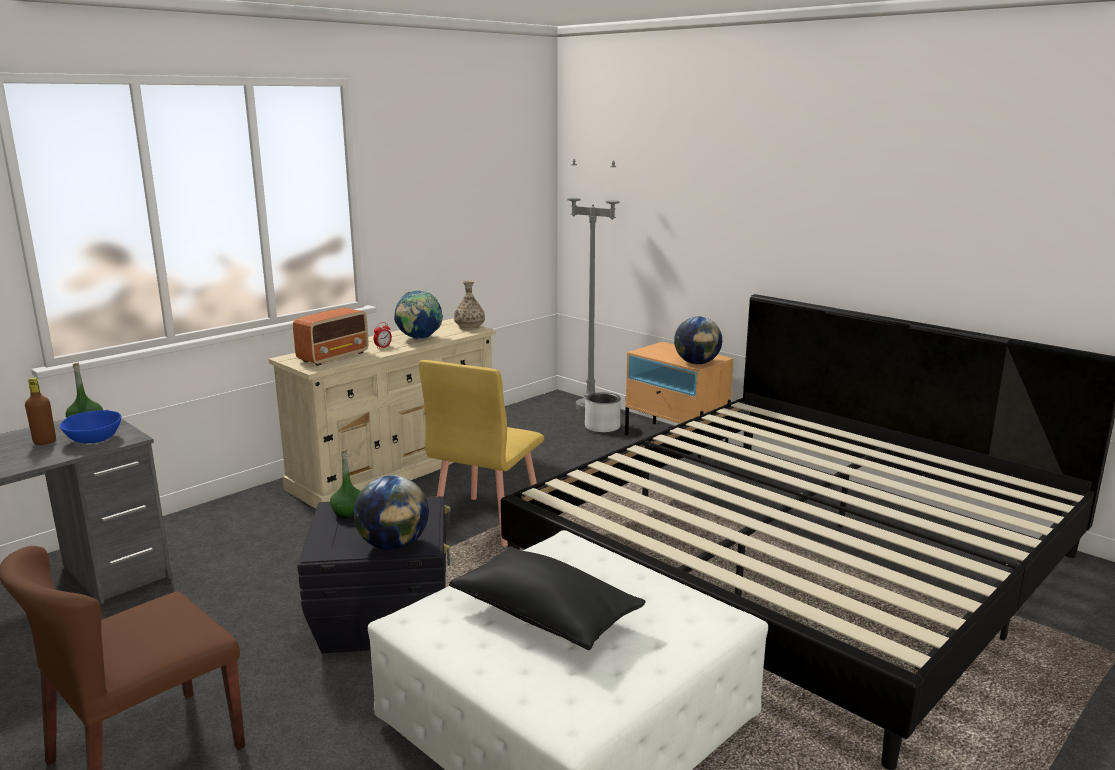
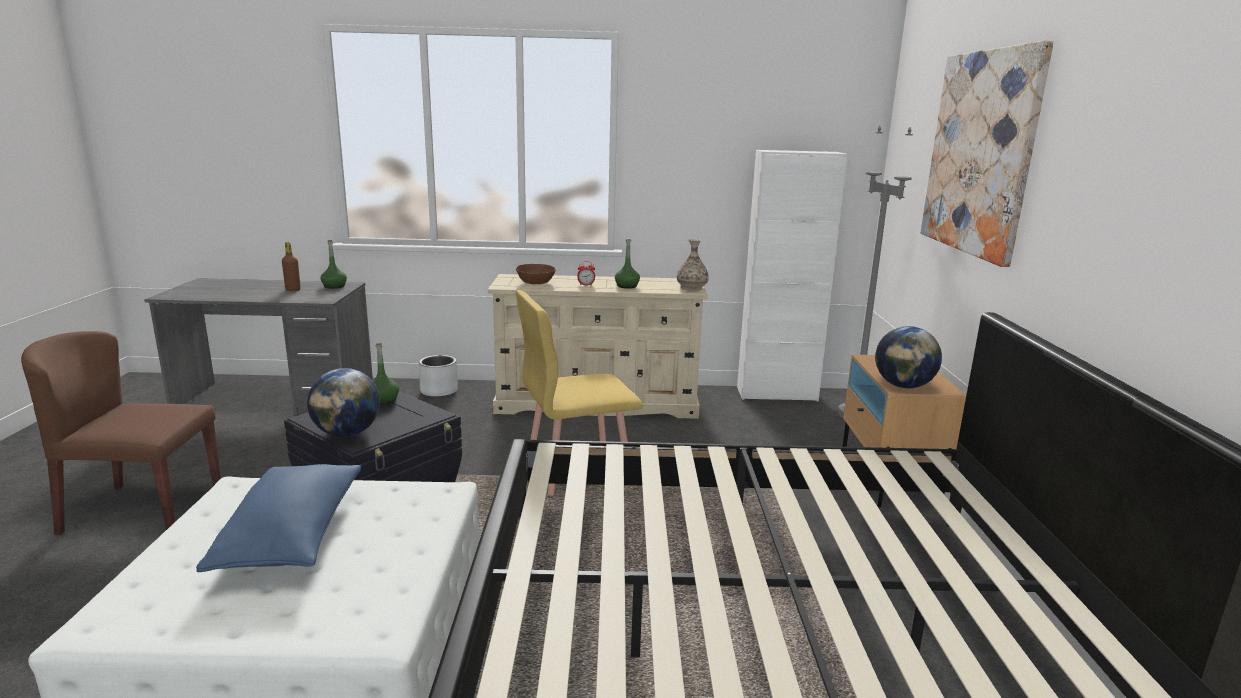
camera: 45 degrees right, 0 degrees up
(94, 439) = (311, 295): blue bowl -> none
(334, 357) = (536, 283): radio -> brown bowl
(419, 339) = (627, 286): globe -> green bottle
(516, 411) = (776, 394): none -> white cabinet
(545, 616) = (292, 536): black pillow -> blue pillow
(602, 427) = (831, 436): grey planter -> grey planter (439, 391)
(701, 180) = (980, 153): none -> picture

